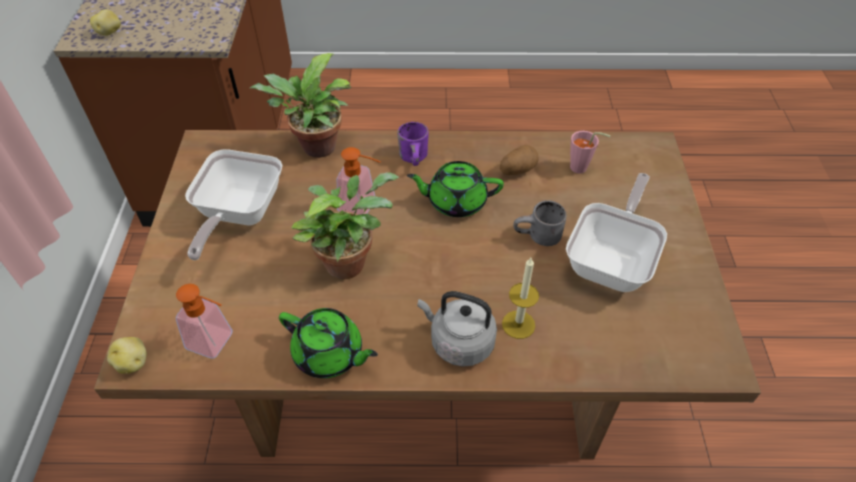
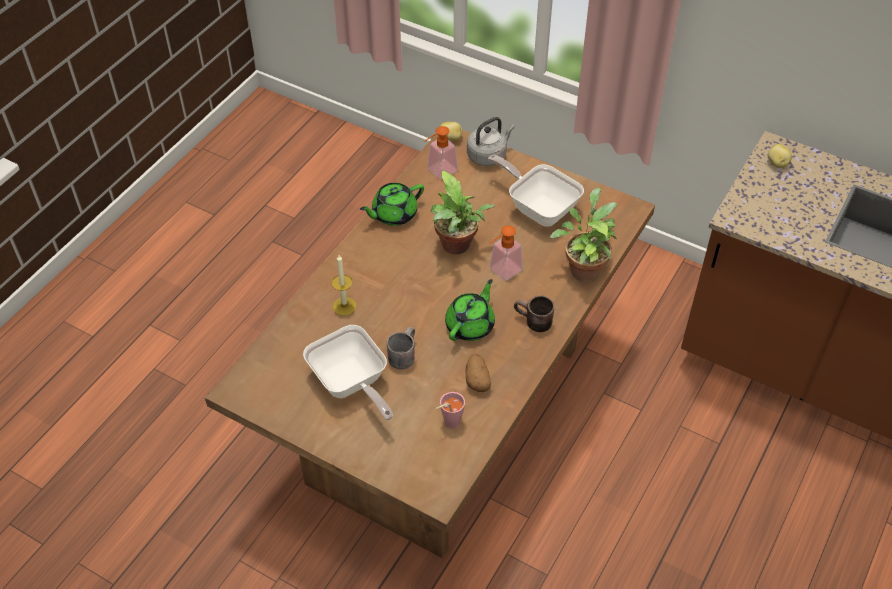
camera: 120 degrees right, 0 degrees up
(416, 158) = (532, 323): purple mug -> brown mug
(458, 342) = (355, 272): grey kettle -> grey kettle (488, 155)

